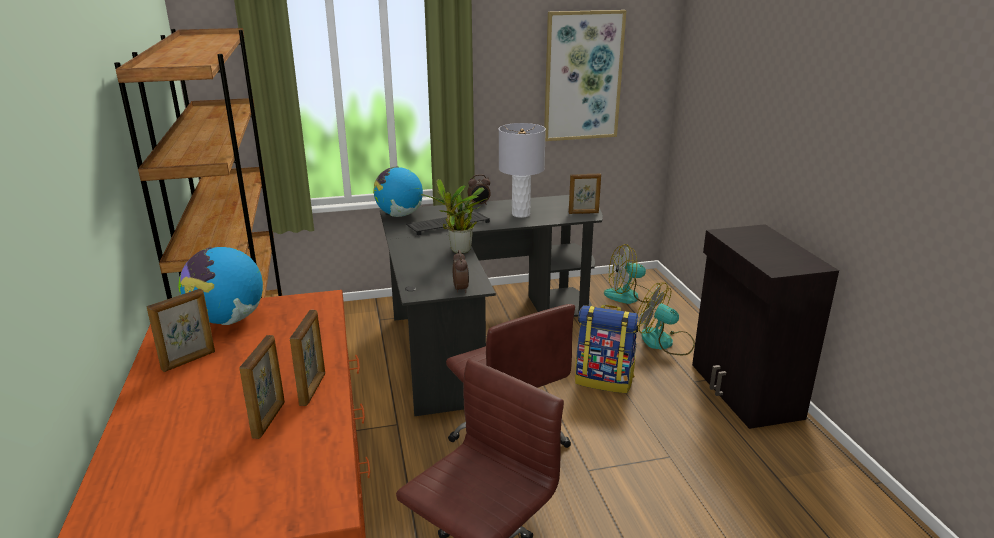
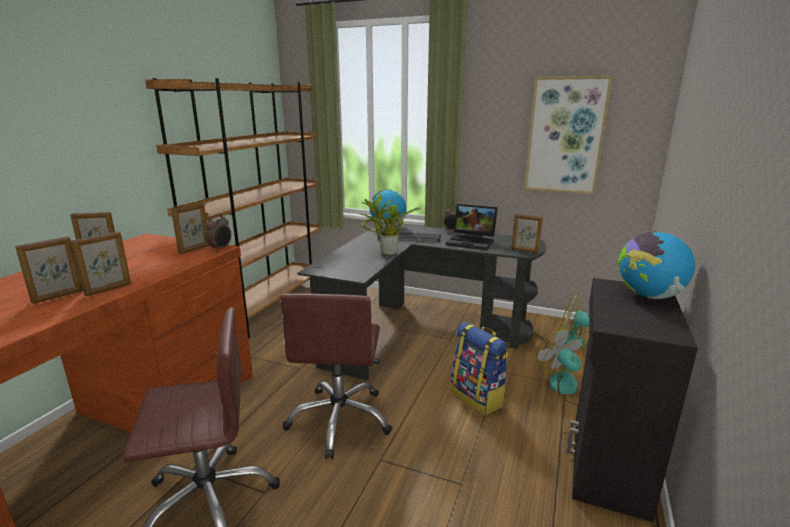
camera: 35 degrees right, 5 degrees down
(228, 320) = (158, 246): globe -> globe (648, 296)
(293, 309) = (195, 249): none -> picture frame
(461, 289) = (346, 274): alarm clock -> alarm clock (220, 249)
(521, 214) = (472, 242): grey table lamp -> laptop

